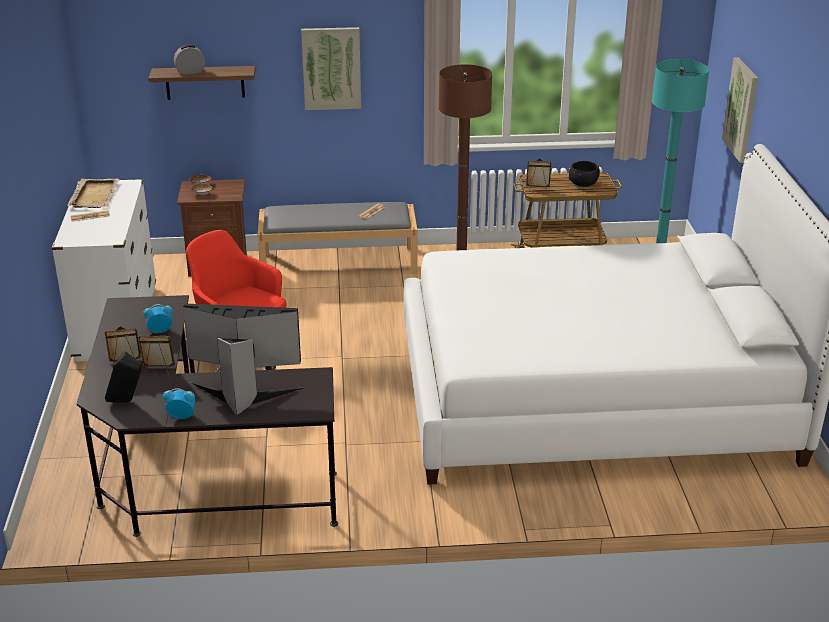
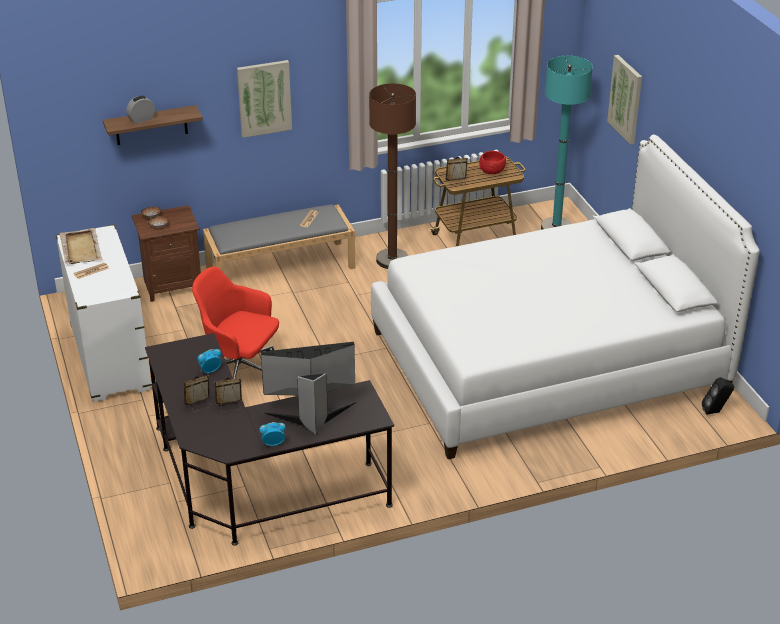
camera: 15 degrees left, 5 degrees up
(127, 401) = (220, 438): black speaker -> black speaker (715, 412)
(583, 184) = (492, 171): black bowl -> red bowl

